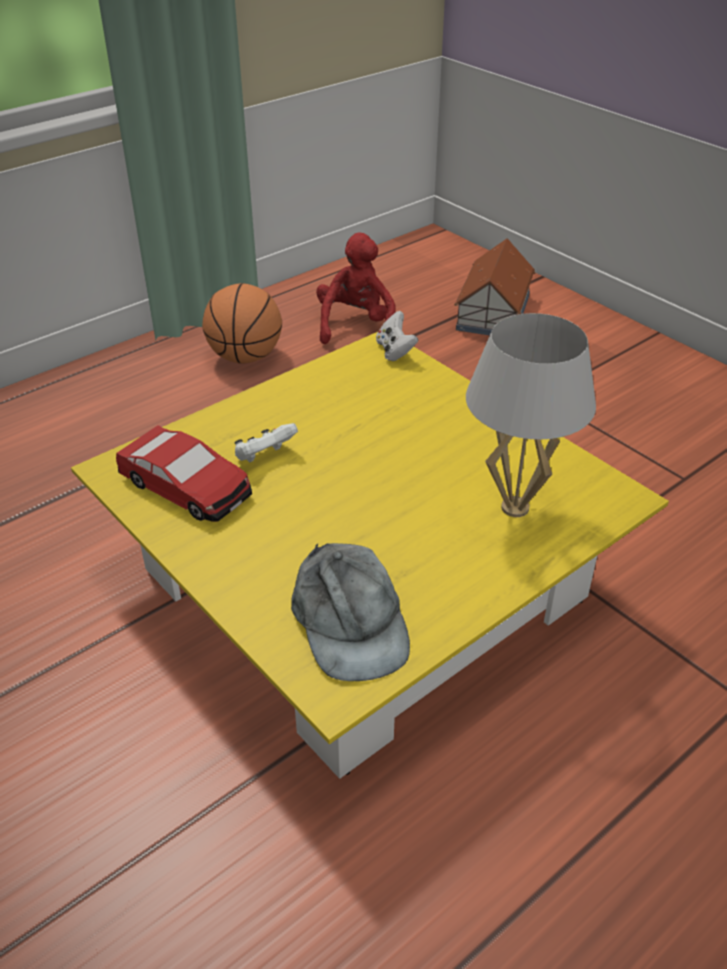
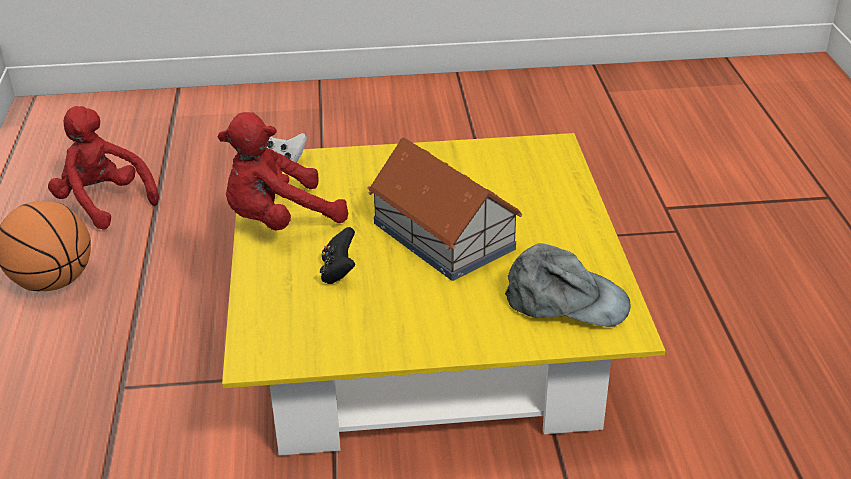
camera: 55 degrees left, 5 degrees down
(186, 487) = (331, 324): toy car -> none
(264, 456) = (338, 271): white game controller -> black game controller
(306, 393) = (279, 221): none -> red plush toy
(492, 313) = (190, 131): toy house -> toy house (444, 236)
(515, 508) = (522, 188): white table lamp -> none

